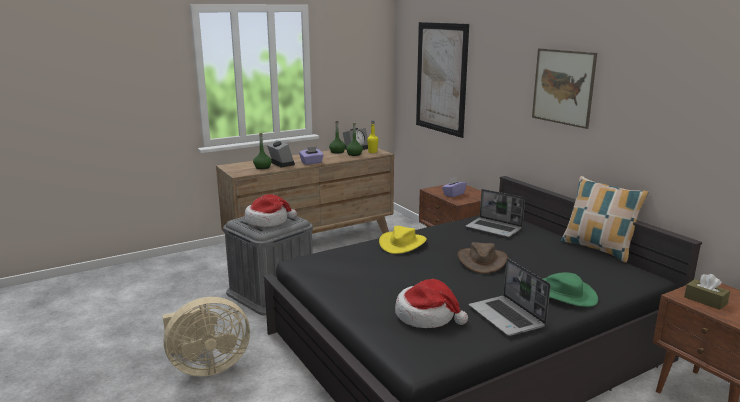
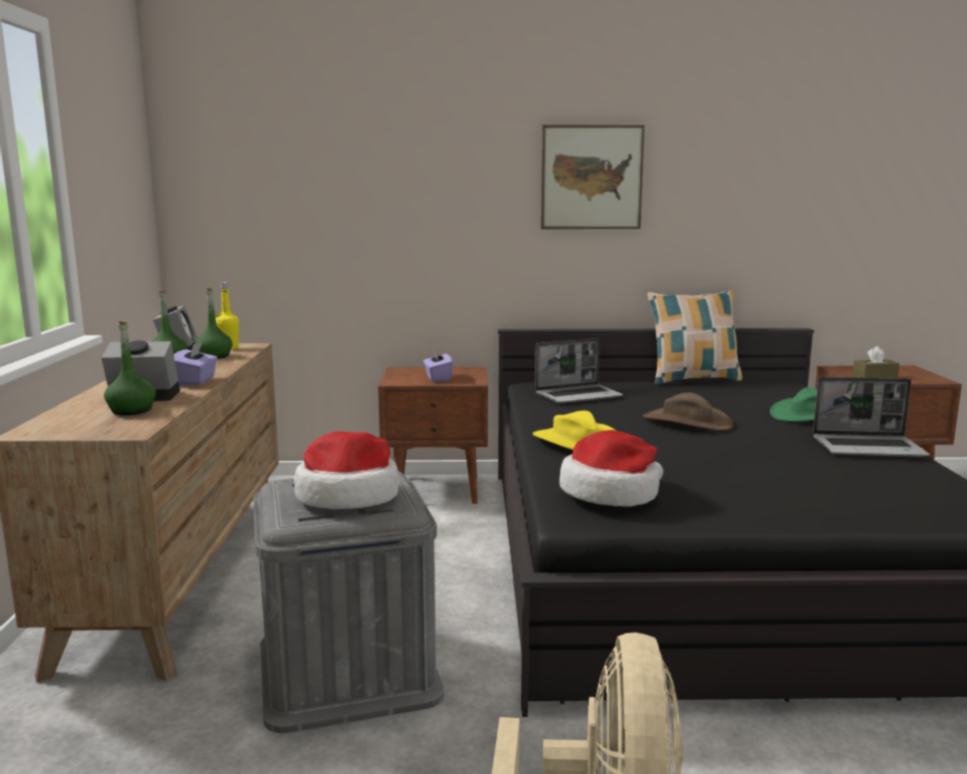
camera: 60 degrees left, 5 degrees down
(426, 316) = (853, 480): hat -> hat (611, 493)
(441, 78) = (312, 193): picture -> none

